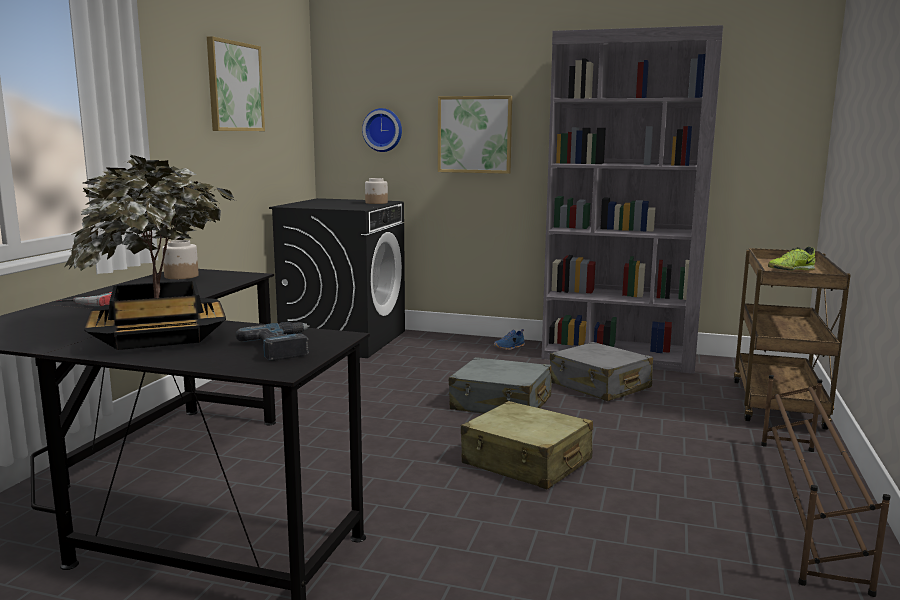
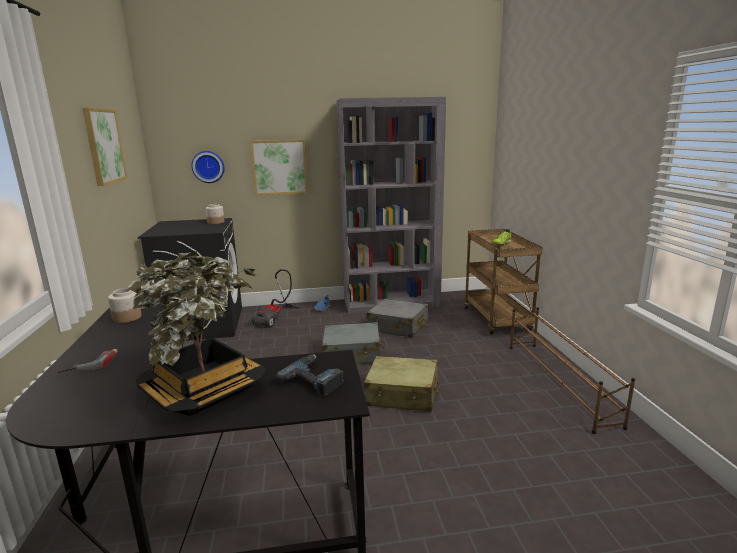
camera: 25 degrees left, 5 degrees up
(435, 349) = (275, 319): none -> vacuum cleaner

